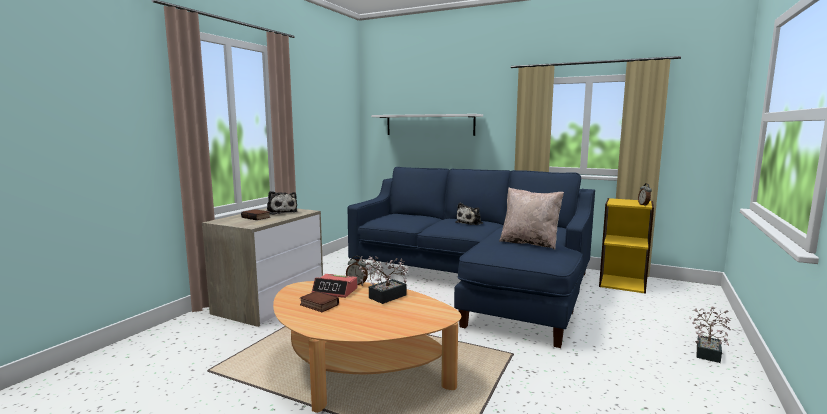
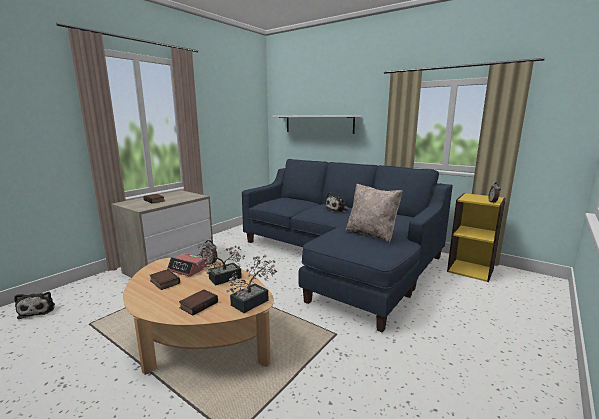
camera: 10 degrees right, 5 degrees up
(281, 212) = (178, 196): plush toy -> plush toy (38, 310)
(379, 322) = (198, 304): none -> book
(708, 352) = (526, 352): potted plant -> potted plant (253, 301)

